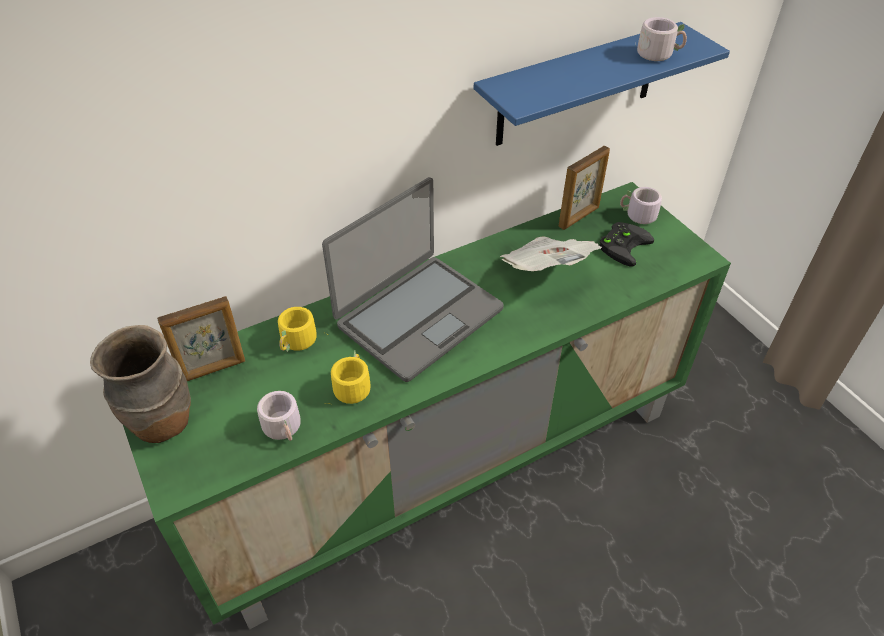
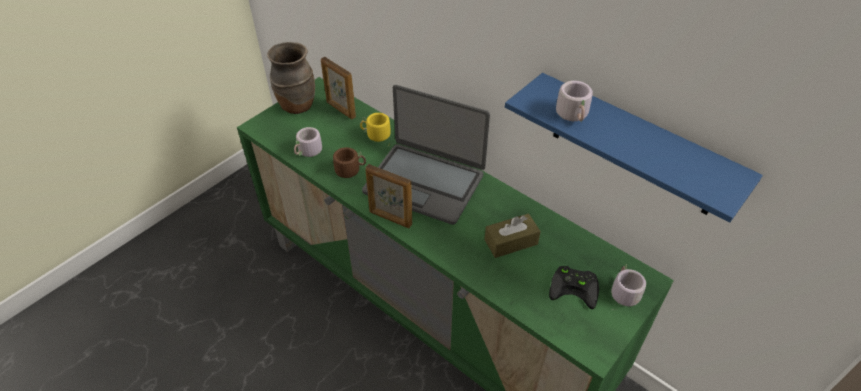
camera: 70 degrees right, 0 degrees up
(351, 386) = (350, 169): yellow mug -> brown mug
(546, 271) = (511, 242): newspaper -> brown tissue box
(579, 217) = (592, 250): picture frame -> picture frame (390, 218)
(658, 53) = (677, 166): grey mug -> grey mug (574, 115)

